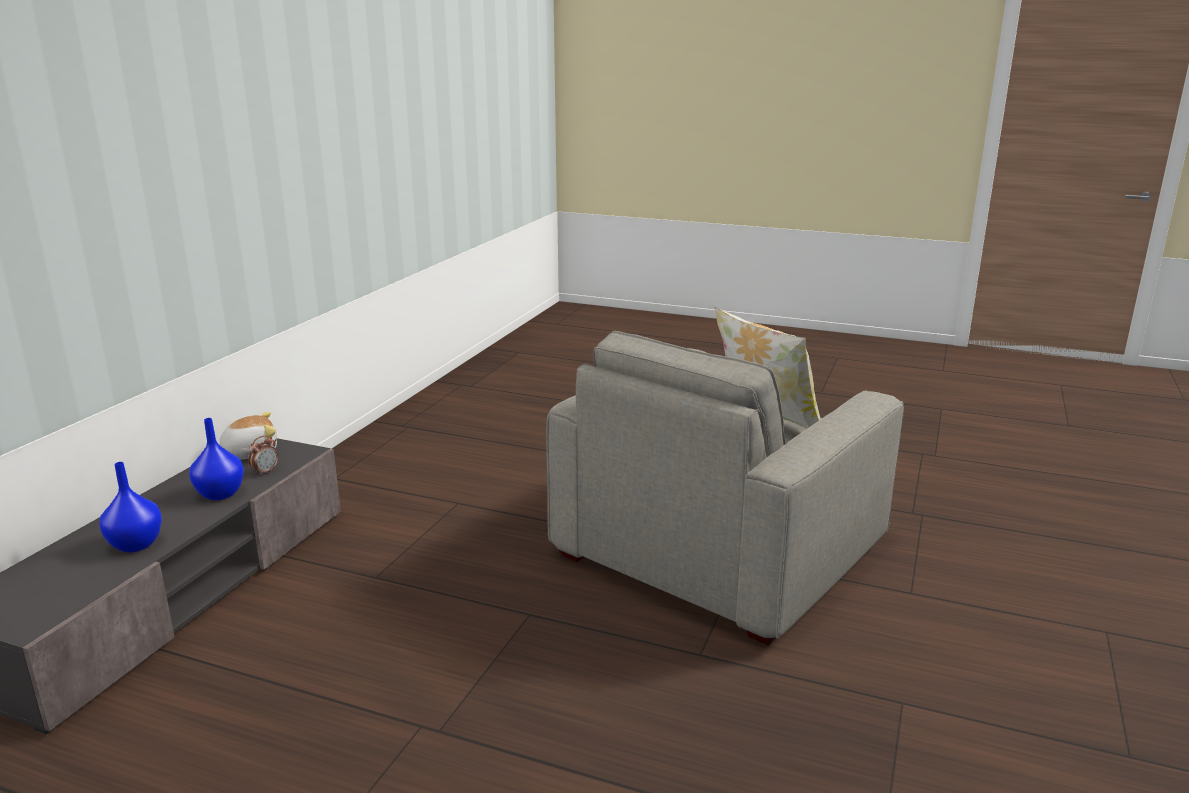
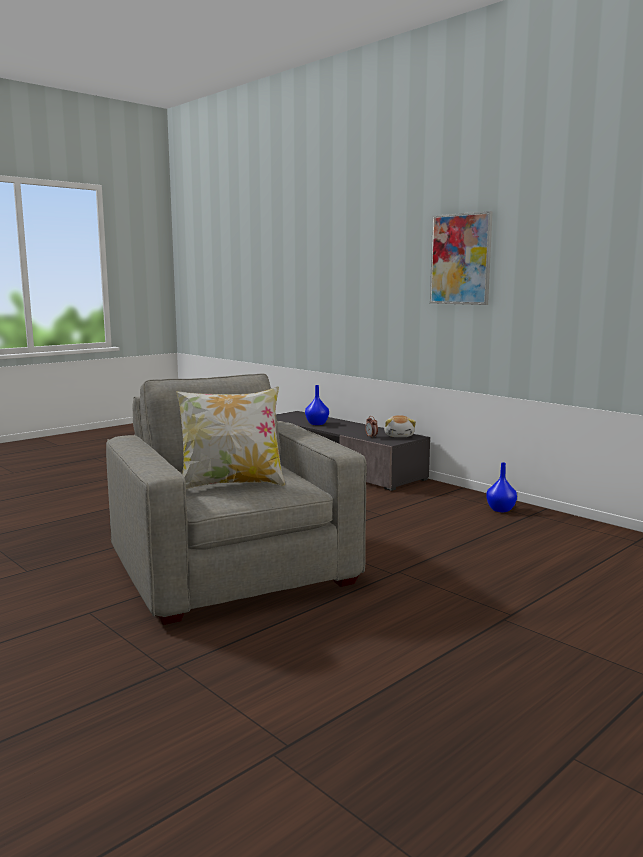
camera: 115 degrees right, 10 degrees down
(220, 493) = (353, 431): blue vase -> blue vase (501, 510)
(236, 132) = (460, 259): none -> picture

